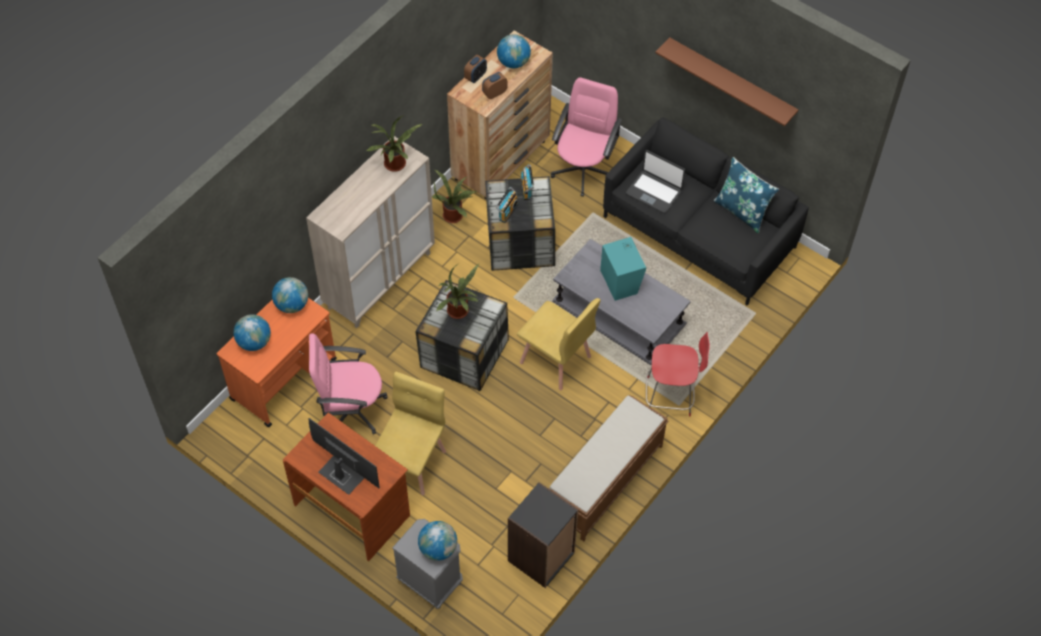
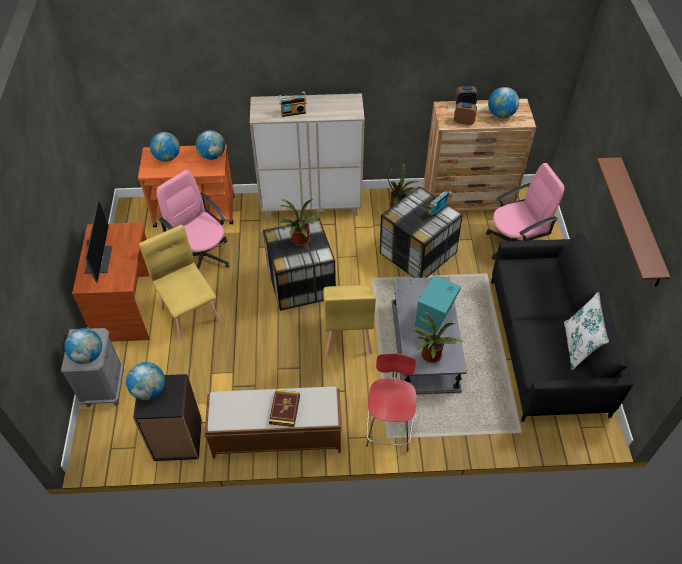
camera: 50 degrees right, 5 degrees down
(395, 166) = (338, 109): potted plant -> potted plant (430, 356)
(412, 463) = (190, 313): yellow chair -> yellow chair turned 105 degrees counterclockwise
(507, 211) = (408, 212): radio -> radio (293, 112)
(530, 518) = (149, 390): none -> globe
(616, 444) = (285, 409): none -> book
(654, 192) = (526, 281): laptop -> none
(671, 396) = (389, 427): red chair -> red chair turned 135 degrees counterclockwise
(742, 211) = (578, 346): blue pillow -> white pillow

